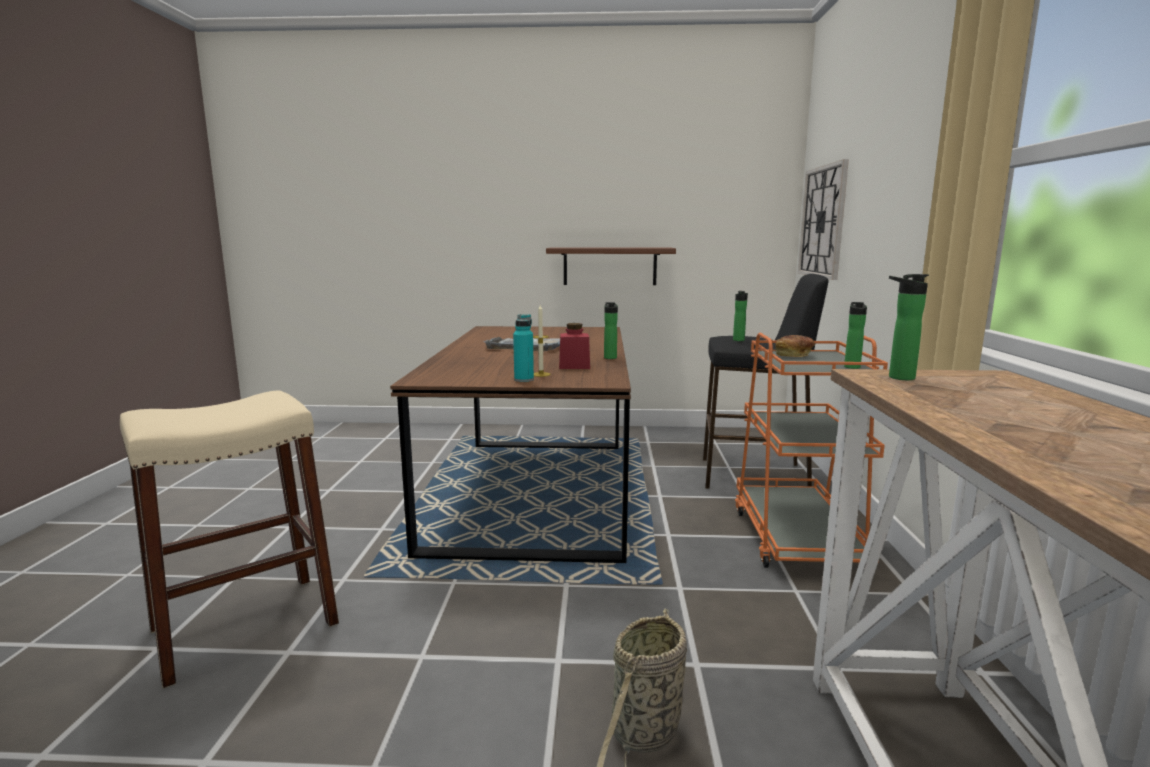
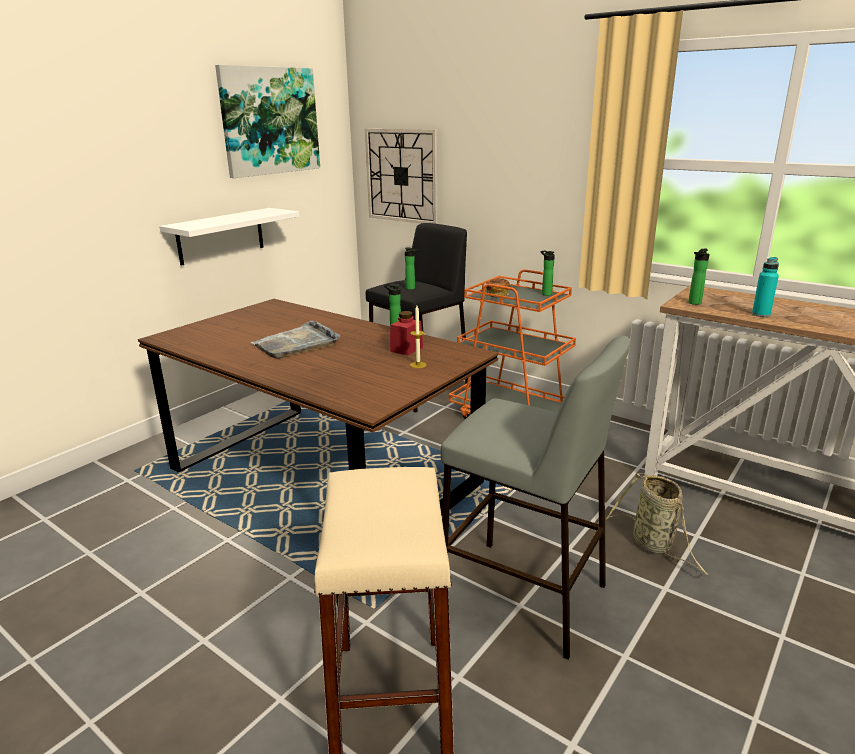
camera: 55 degrees left, 10 degrees up
(440, 654) = (524, 595): none -> grey stool
(524, 380) = (428, 374): turquoise bottle -> turquoise bottle (761, 314)
(610, 266) = (221, 236): brown shelf -> white shelf
(686, 163) = (270, 121): none -> picture

